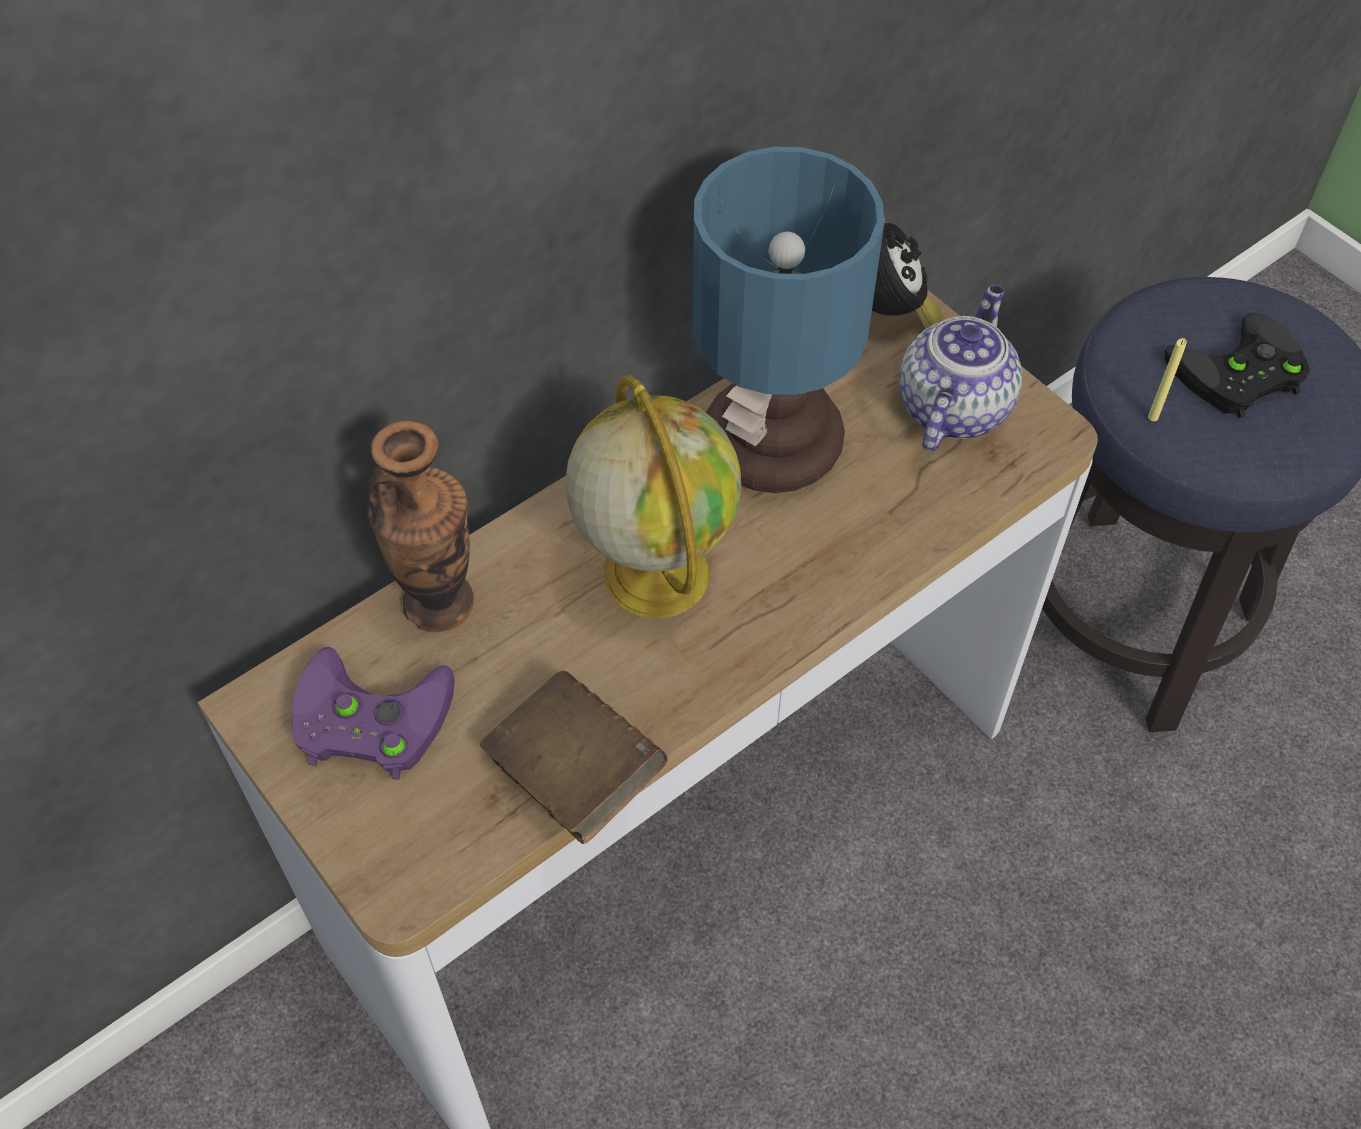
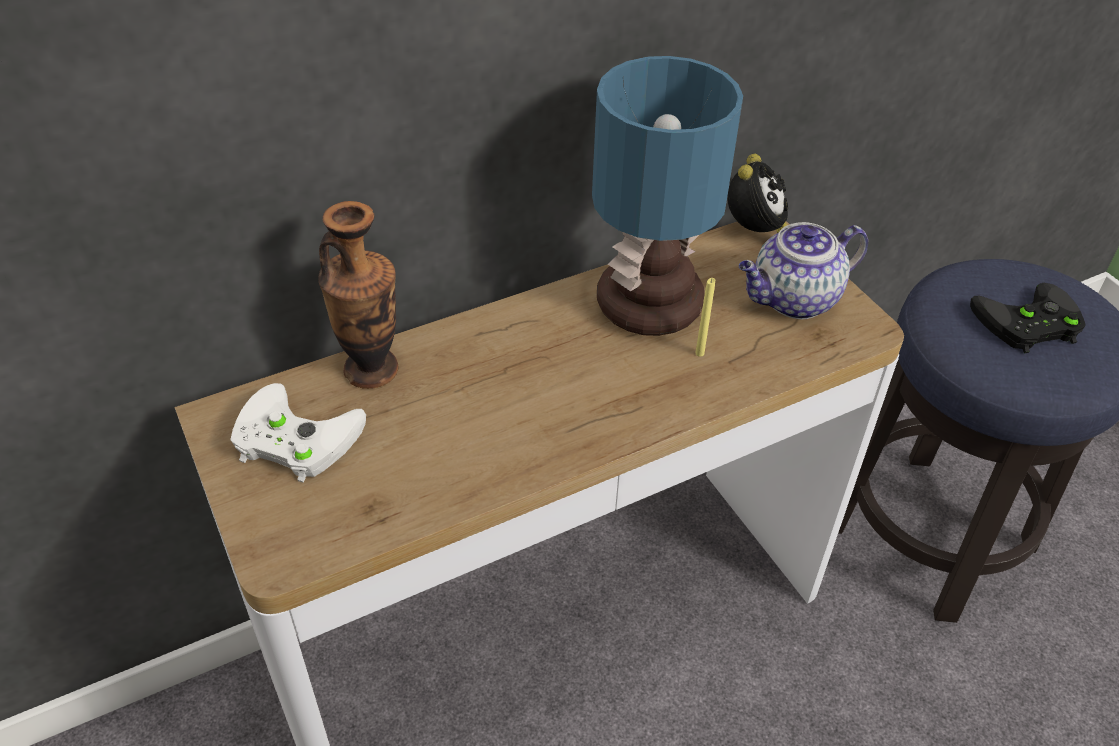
camera: 10 degrees right, 10 degrees down
(365, 721) = (291, 439): purple game controller -> white game controller
(574, 775) = (437, 502): brown book -> none
(654, 571) = (538, 374): globe -> none
(953, 406) = (793, 300): teapot -> teapot turned 150 degrees counterclockwise
(1153, 417) = (954, 343): yellow candle -> yellow candle (699, 353)

